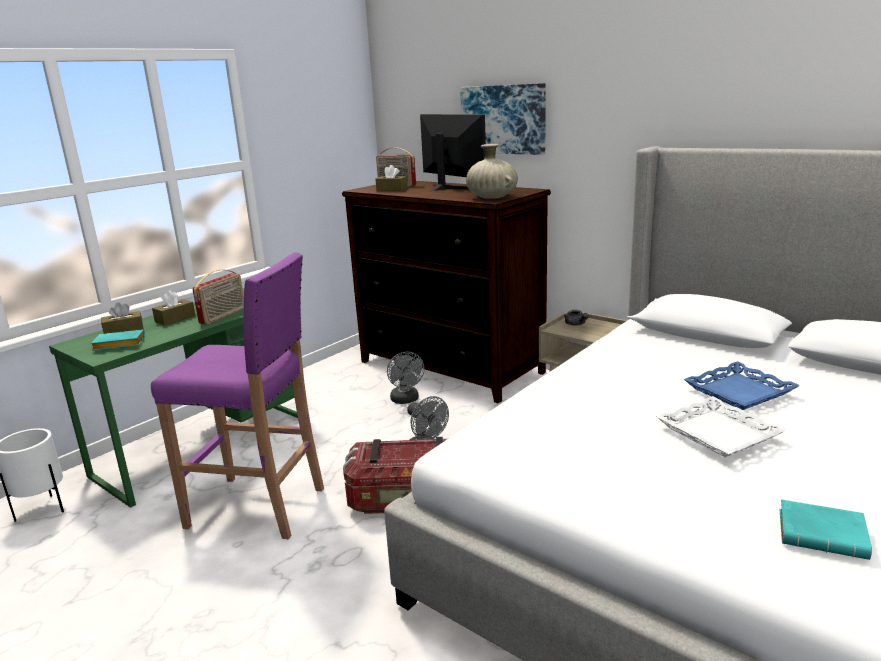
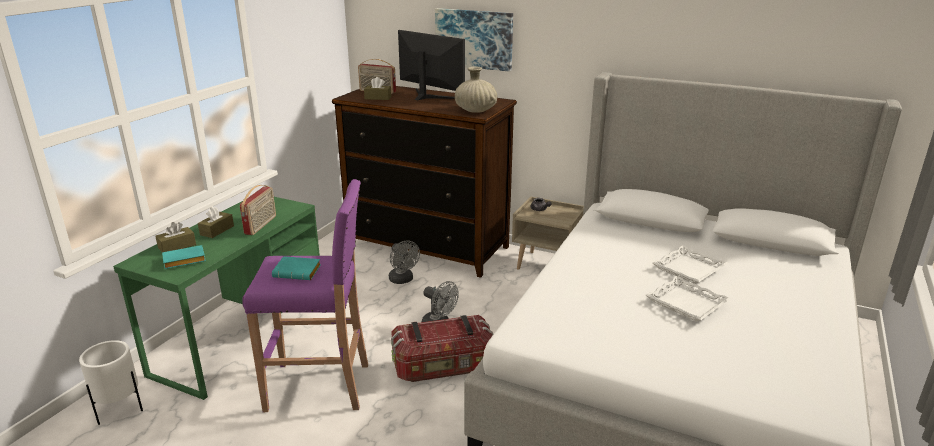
camera: 15 degrees left, 5 degrees up
(739, 392) = (689, 269): blue tray -> white tray
(824, 535) = (769, 370): turquoise book -> turquoise book (298, 272)

